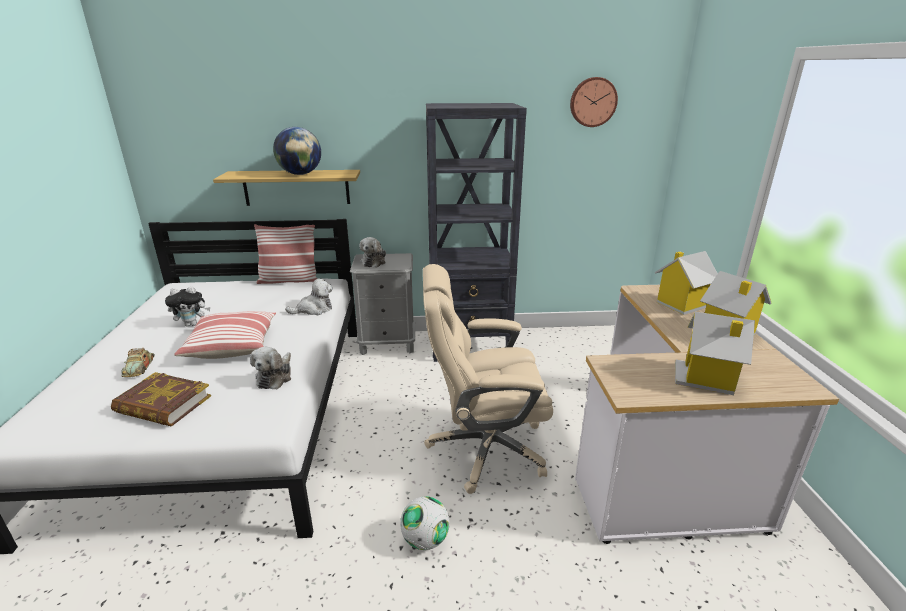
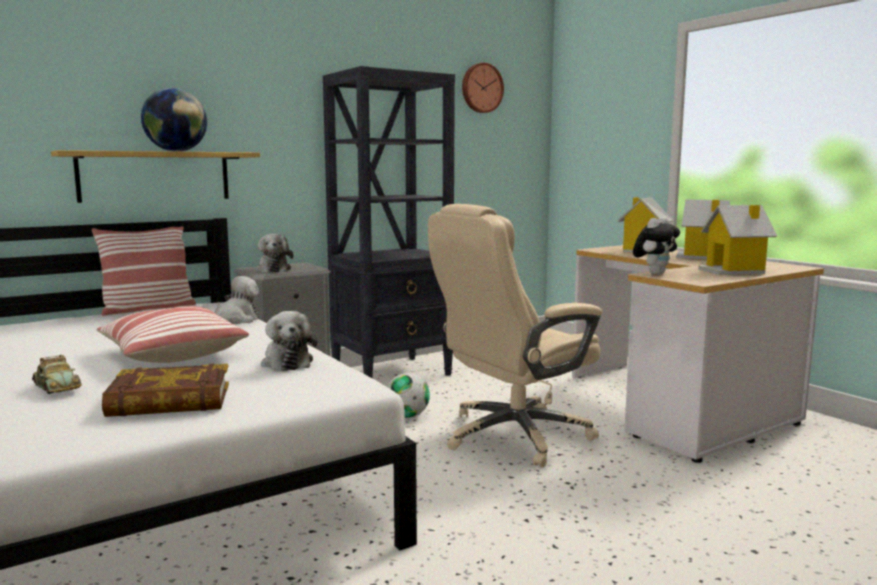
camera: 30 degrees left, 15 degrees down
(192, 324) = (65, 351): plush toy -> plush toy (654, 273)
(425, 540) = (543, 507): football -> football (407, 416)

